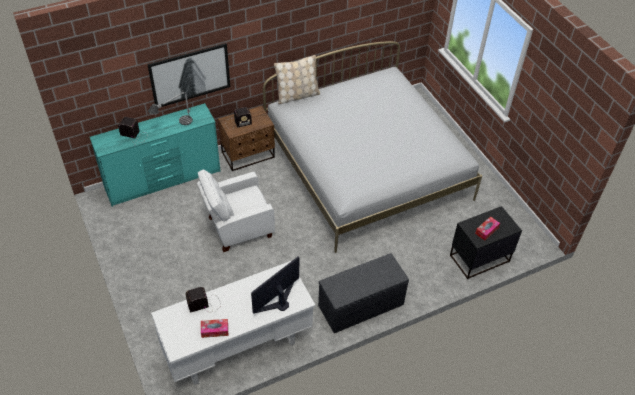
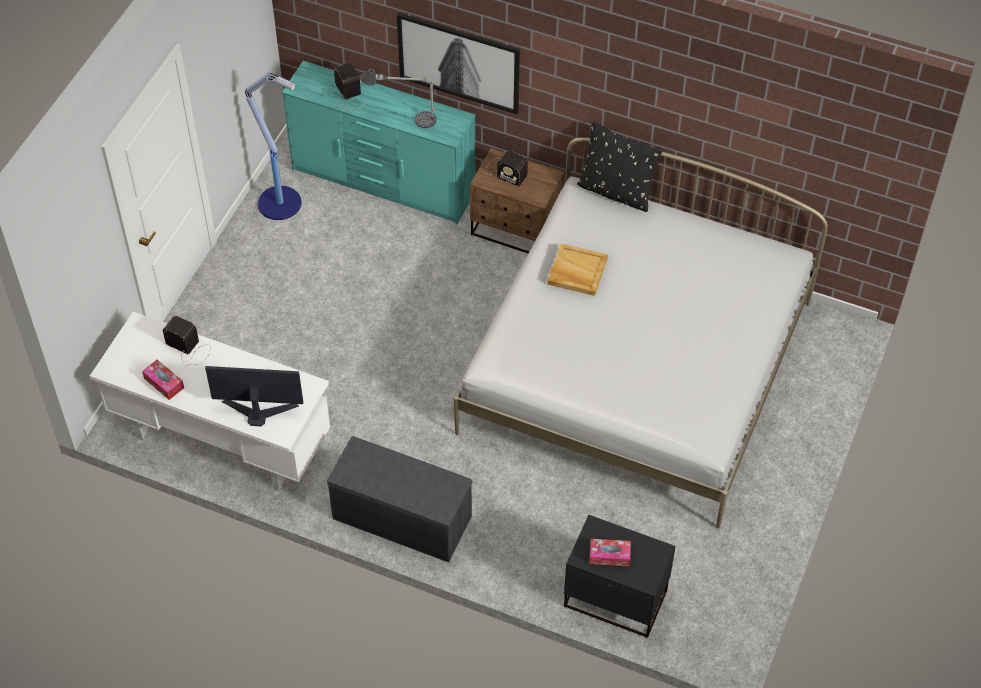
camera: 50 degrees right, 5 degrees up
(125, 224) = (281, 203): none -> floor lamp
(237, 227) = (389, 308): white armchair -> none
(297, 95) = (616, 192): beige pillow -> black pillow
(326, 135) = (576, 271): none -> beige tray

